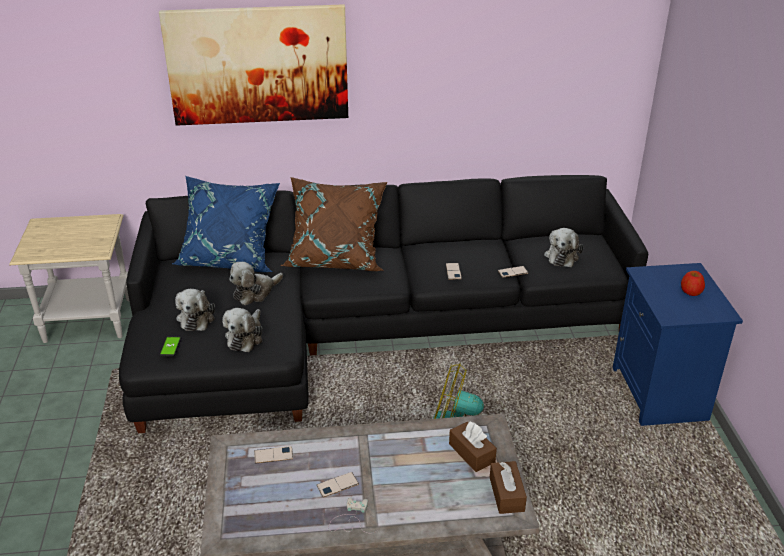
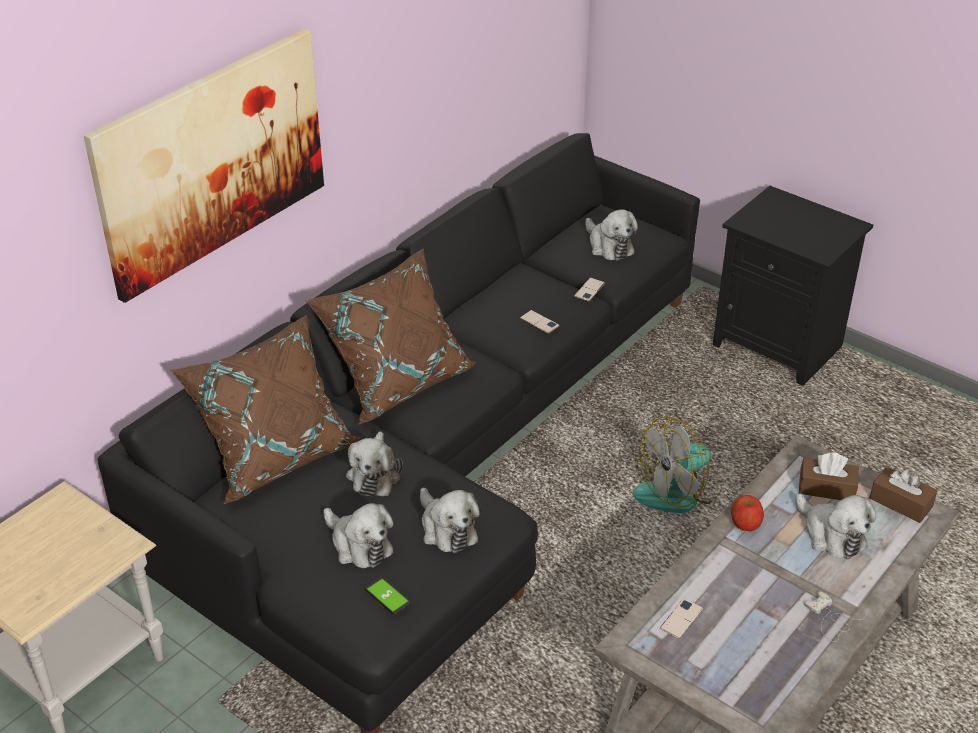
camera: 45 degrees left, 5 degrees up
(230, 258) = (275, 454): blue pillow -> brown pillow
(337, 485) = (775, 599): phone -> none
(430, 478) = (831, 534): none -> plush toy
(661, 395) = (779, 346): blue nightstand -> black nightstand
(691, 291) = (802, 218): apple -> apple (745, 522)

